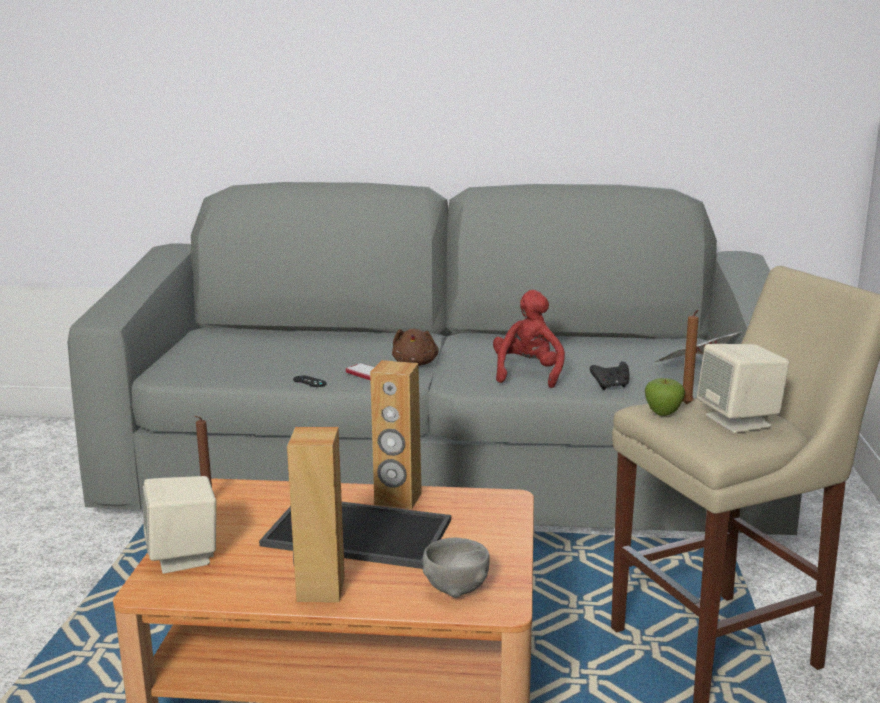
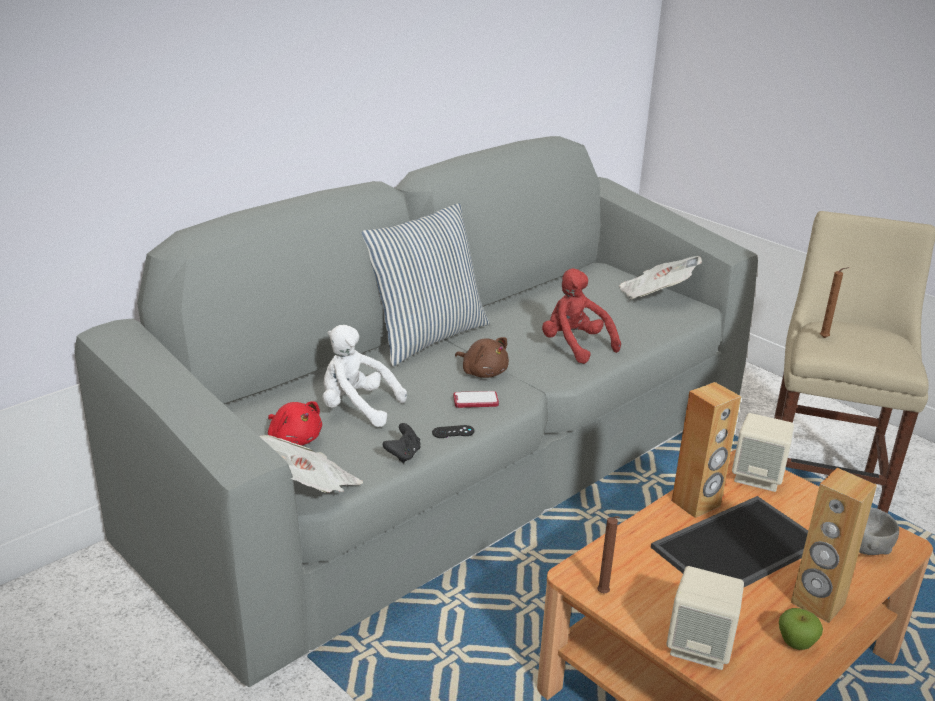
camera: 50 degrees left, 10 degrees up
(167, 372) = (307, 488): none -> newspaper
(222, 353) = (294, 439): none -> red plush toy
(295, 354) = (356, 408): none -> white plush toy
(432, 337) = (426, 337): none -> pillow
(611, 386) = (645, 334): black game controller -> black game controller (403, 455)
(663, 413) = (834, 351): apple -> apple (795, 643)
(739, 421) = (872, 339): beige speaker -> beige speaker (758, 477)

